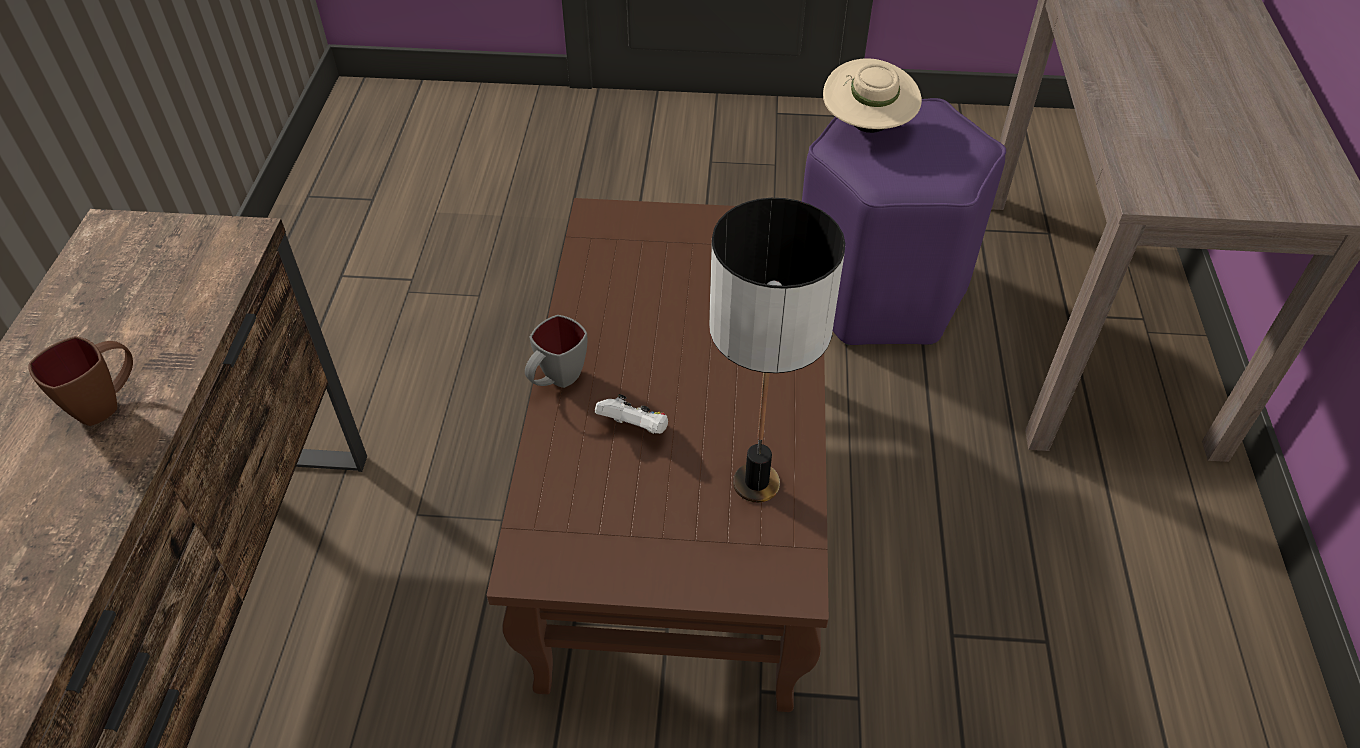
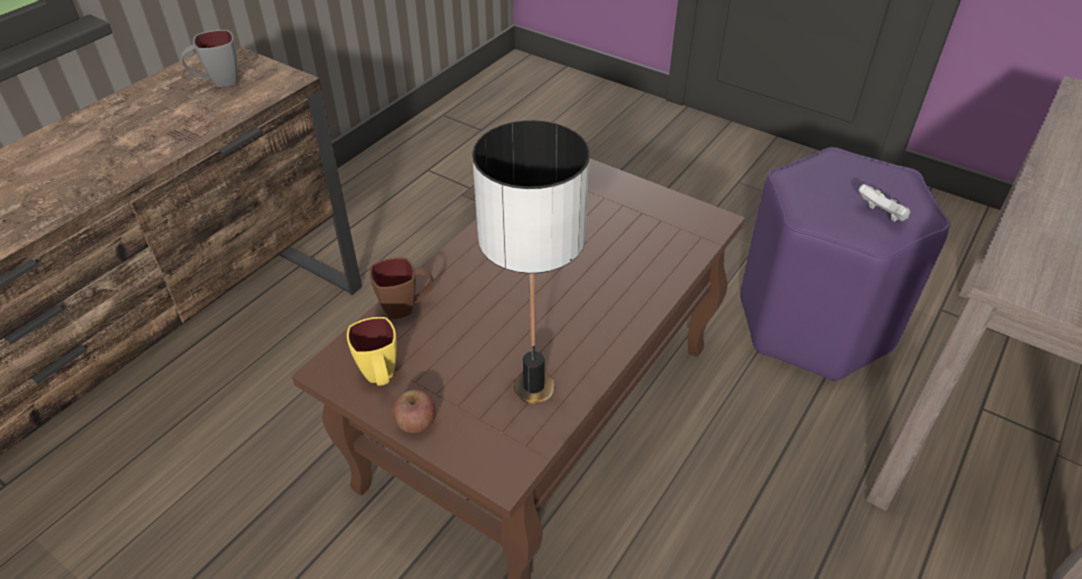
camera: 30 degrees right, 5 degrees down
(107, 403) = (131, 145): brown mug -> brown mug (407, 307)
(556, 381) = (450, 259): grey mug -> grey mug (218, 82)
(590, 550) = (380, 378): none -> yellow mug
(635, 428) = (478, 312): white game controller -> white game controller (881, 215)
(667, 578) = (416, 422): none -> apple
(867, 127) = (830, 170): beige hat -> none

